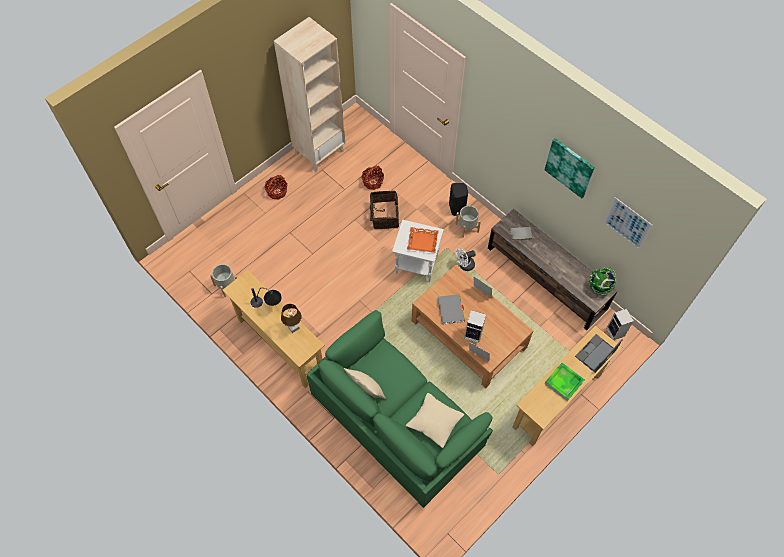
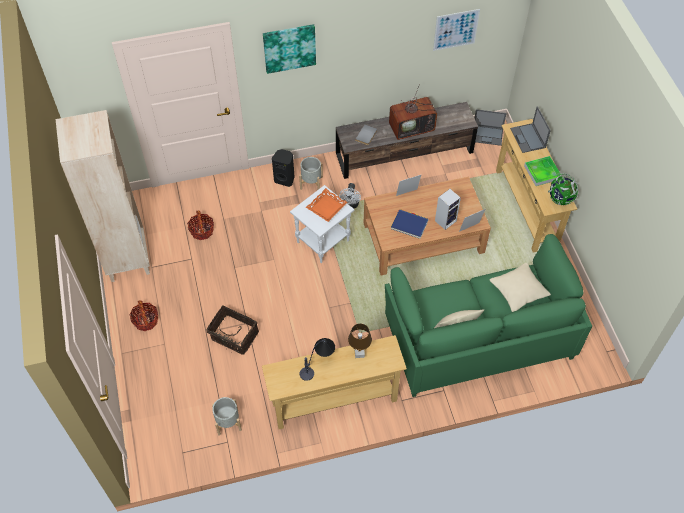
camera: 60 degrees left, 5 degrees down
(384, 215) = (248, 241): basket -> basket (234, 337)
(450, 310) = (409, 225): grey book -> blue book
(555, 263) = (412, 127): none -> television
(569, 167) = (383, 30): picture -> picture (289, 48)
(599, 287) = (455, 111): globe -> globe (560, 199)
(615, 332) = (487, 135): speaker -> laptop

